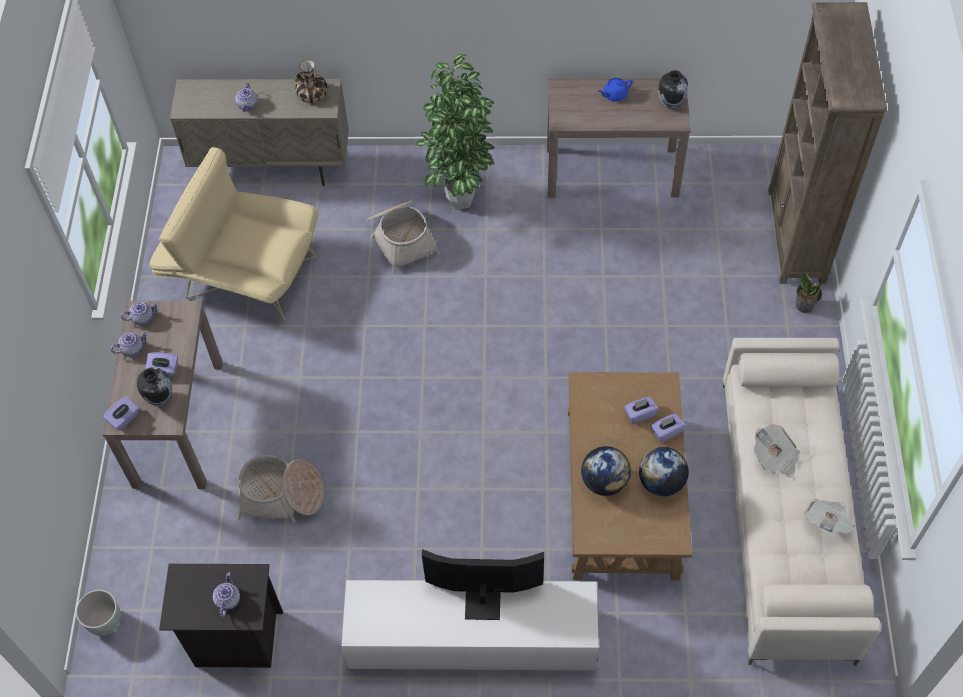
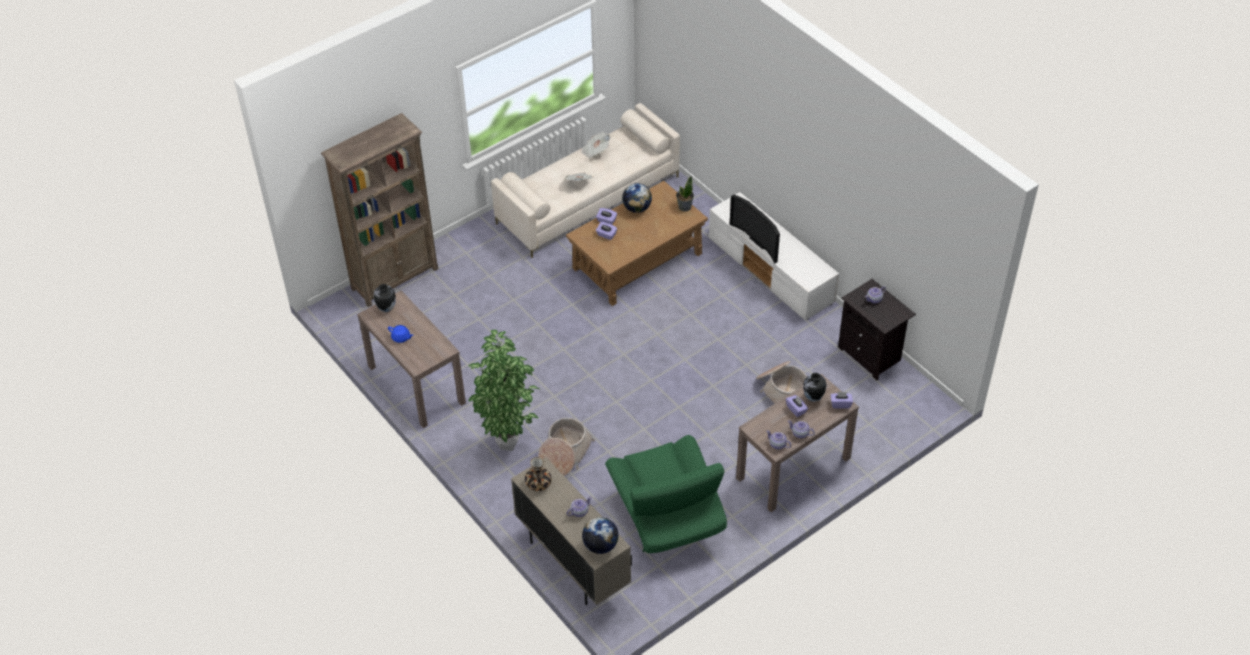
camera: 130 degrees left, 10 degrees down
(105, 621) = (923, 412): grey planter -> none
(242, 272) = (667, 516): beige armchair -> green armchair
(604, 481) = (658, 227): globe -> globe (600, 545)
(804, 305) = (444, 252): potted plant -> potted plant (684, 207)

